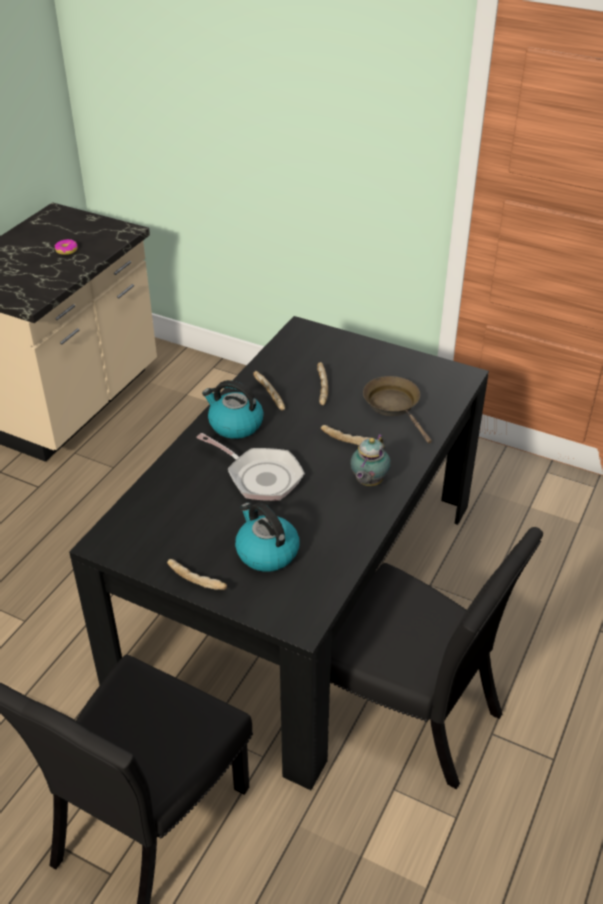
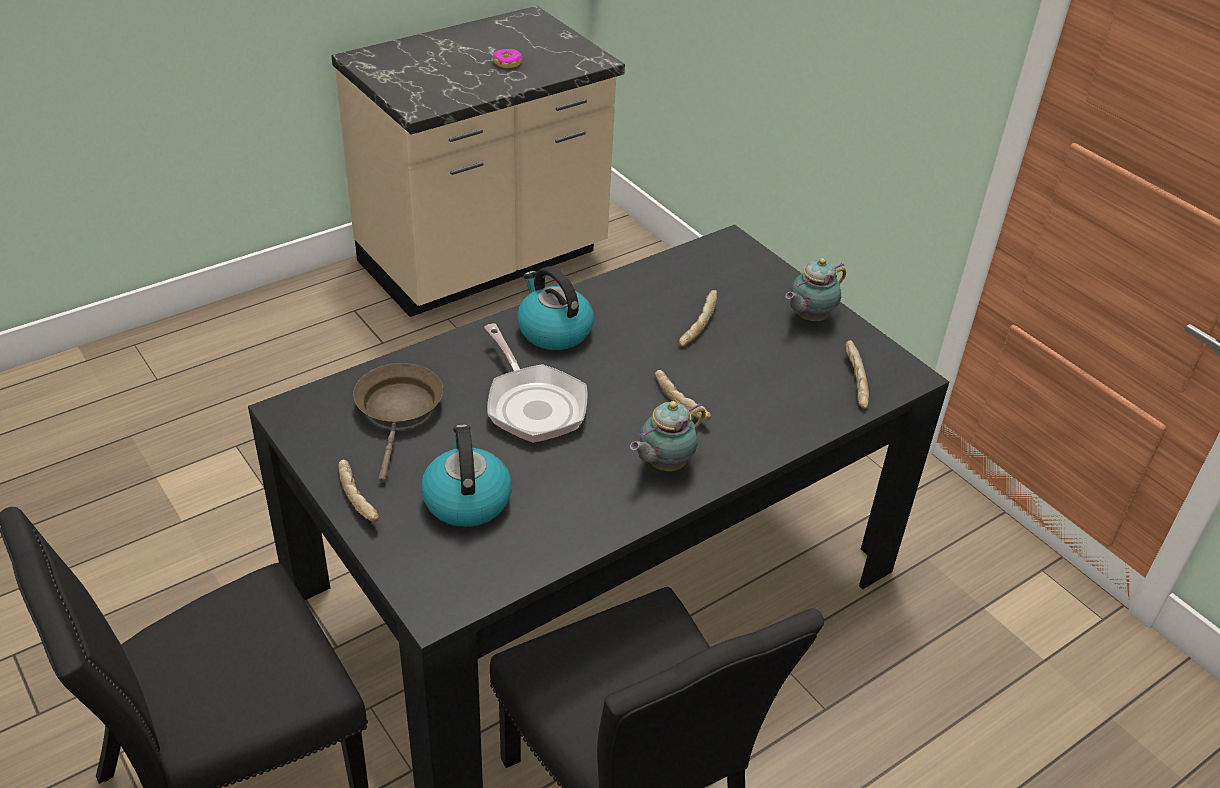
camera: 25 degrees right, 0 degrees up
(268, 396) = (623, 311): bread -> bread (854, 381)
(383, 360) = (809, 318): none -> teapot
(394, 406) = (777, 381): brown frying pan -> brown frying pan (399, 412)

